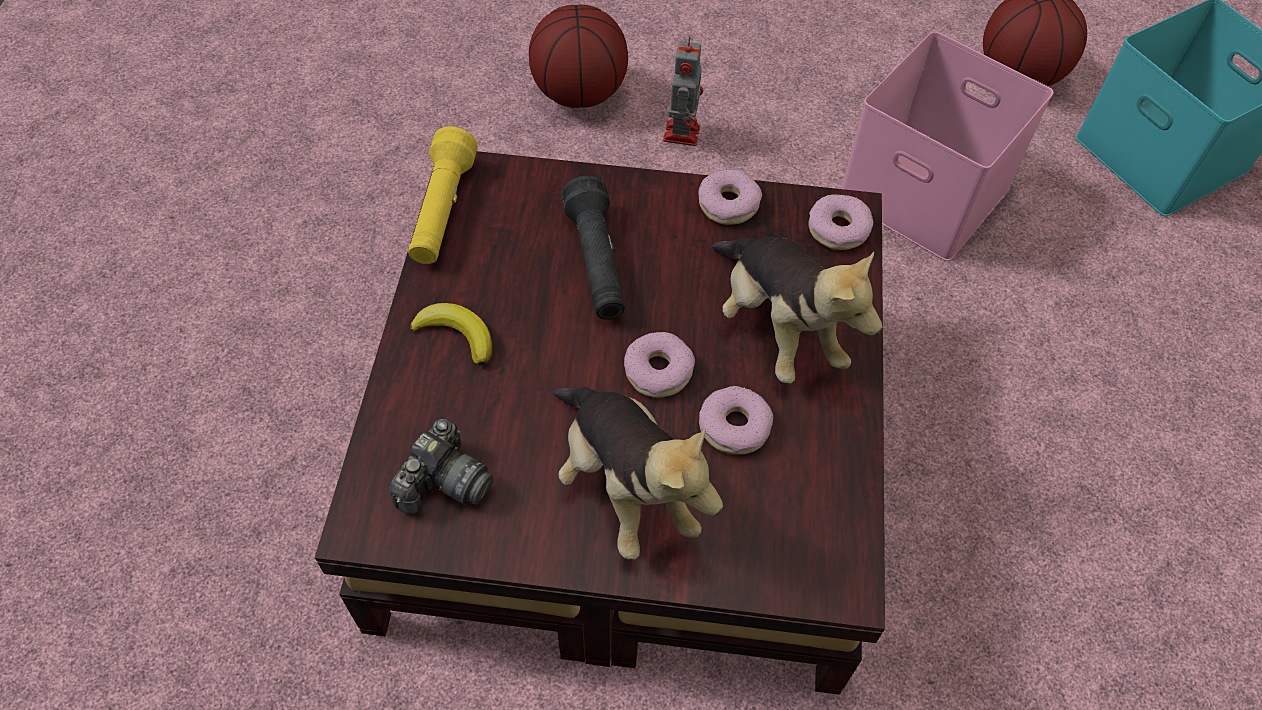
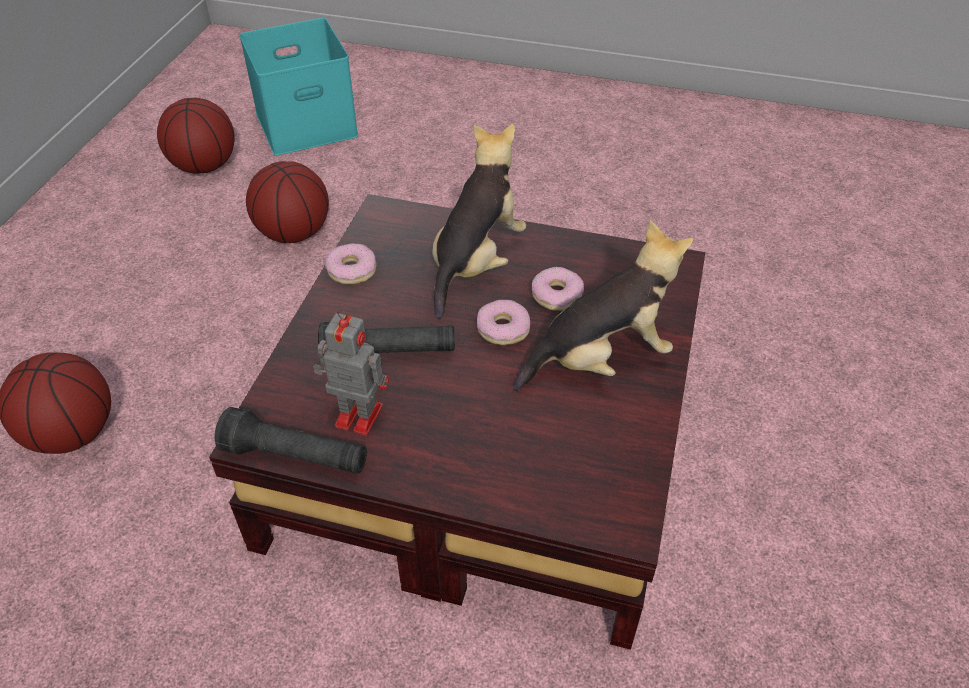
camera: 80 degrees left, 10 degrees down
(442, 211) = (296, 457): yellow flashlight -> black flashlight
(444, 483) = (591, 468): camera -> none
(457, 335) = (444, 452): banana -> none
(682, 132) = (163, 363): toy robot -> toy robot (356, 415)
(777, 327) = (476, 262): plush toy -> plush toy turned 45 degrees counterclockwise
(838, 228) = (394, 219): donut -> none
(928, 192) = (294, 232): pink storage box -> basketball

